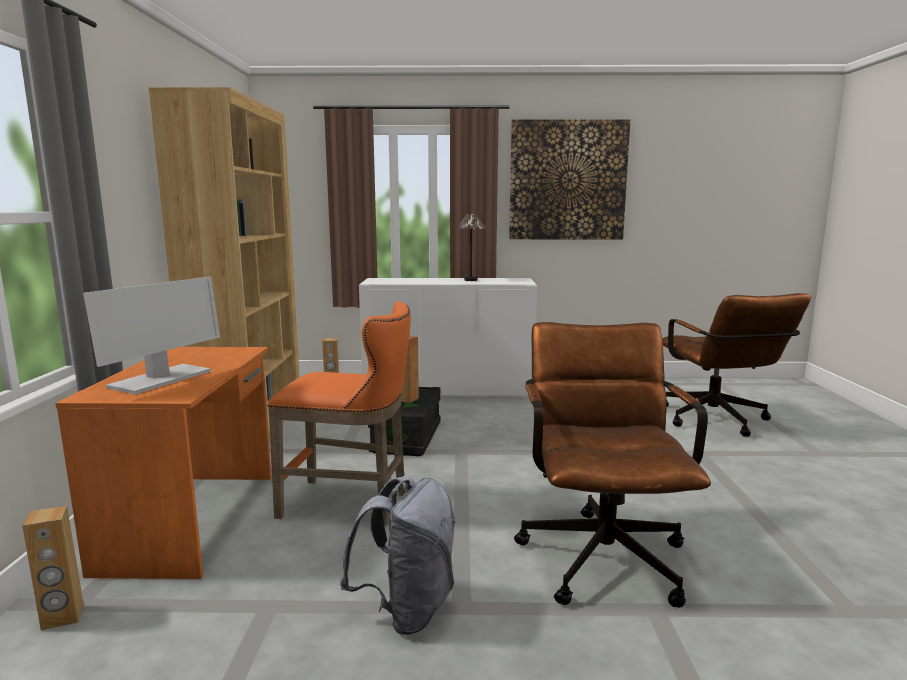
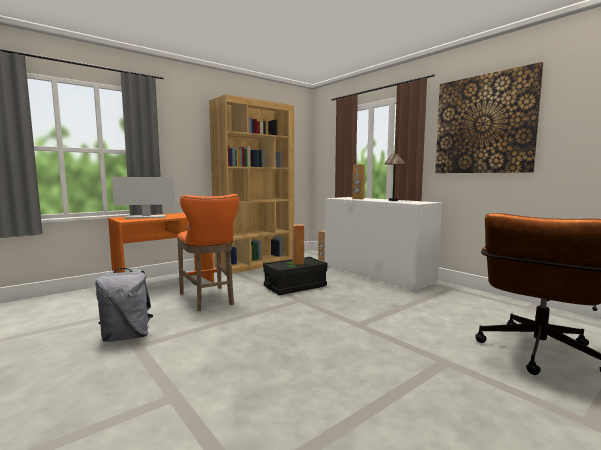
camera: 50 degrees right, 5 degrees down
(62, 617) = (88, 294): brown speaker -> brown speaker (358, 199)
(601, 550) = (230, 363): brown office chair -> none

